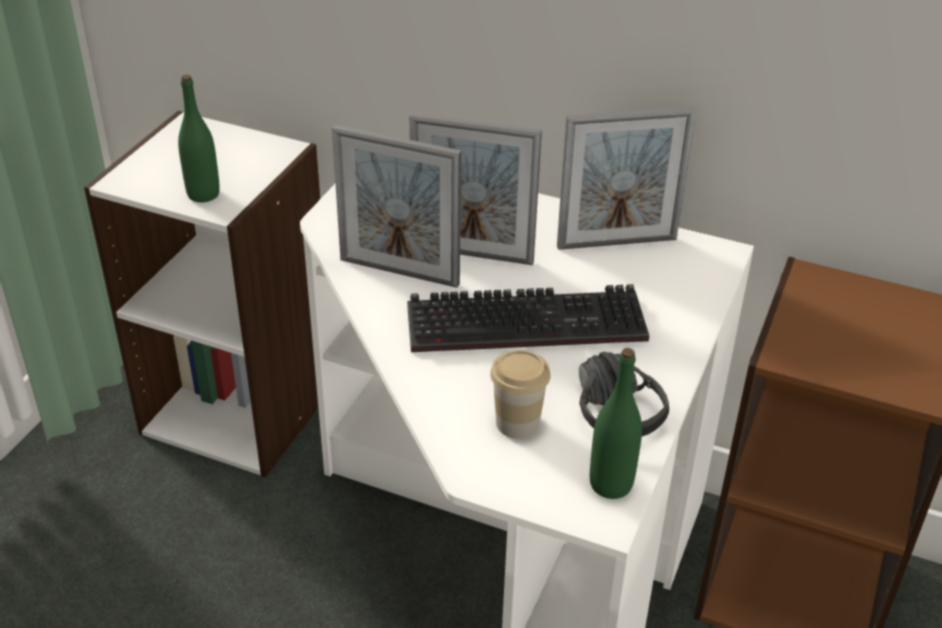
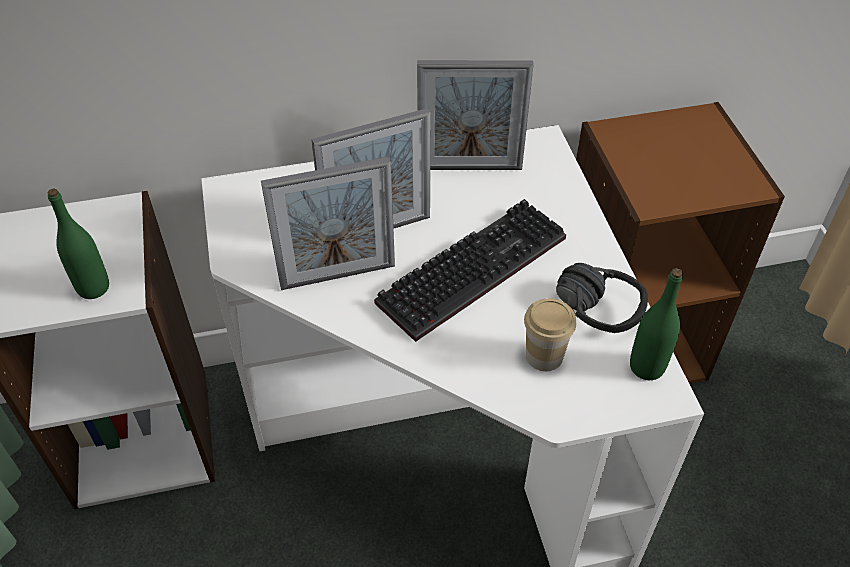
camera: 35 degrees left, 10 degrees up
(616, 243) = (469, 168): picture frame -> picture frame turned 45 degrees clockwise

